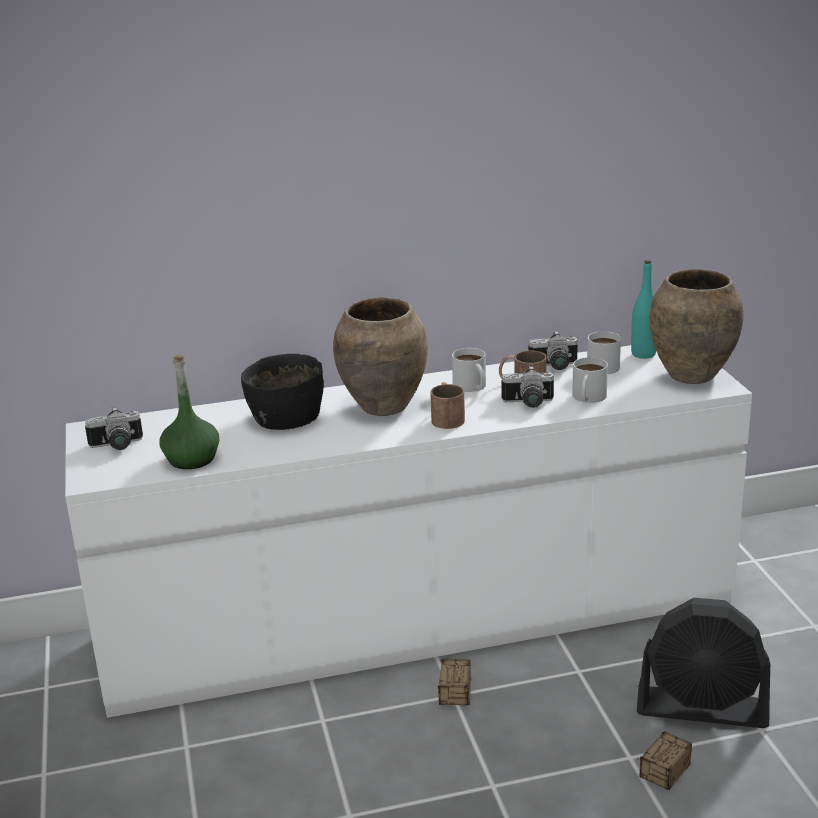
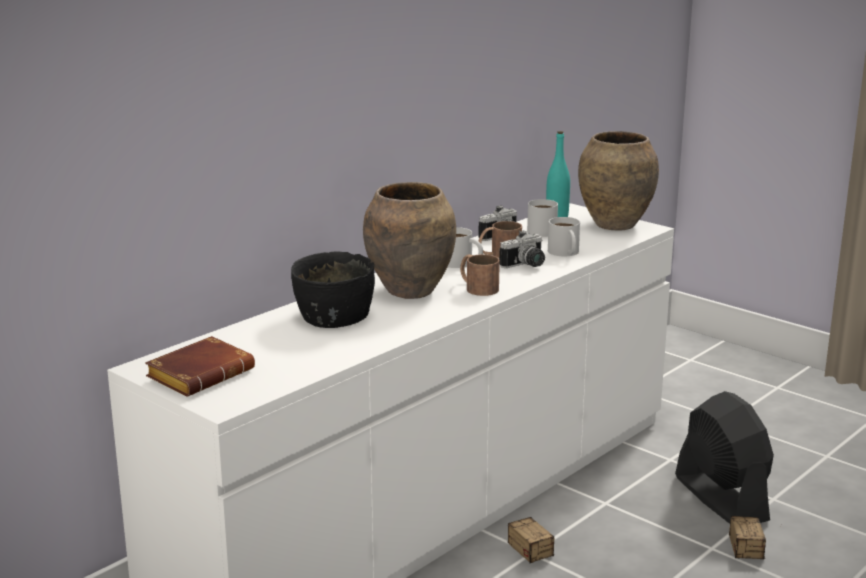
camera: 35 degrees left, 5 degrees down
(116, 446) = (201, 374): camera -> brown book
(192, 459) = (299, 365): green bottle -> none
(702, 708) = (720, 498): black fan -> black fan turned 90 degrees counterclockwise

